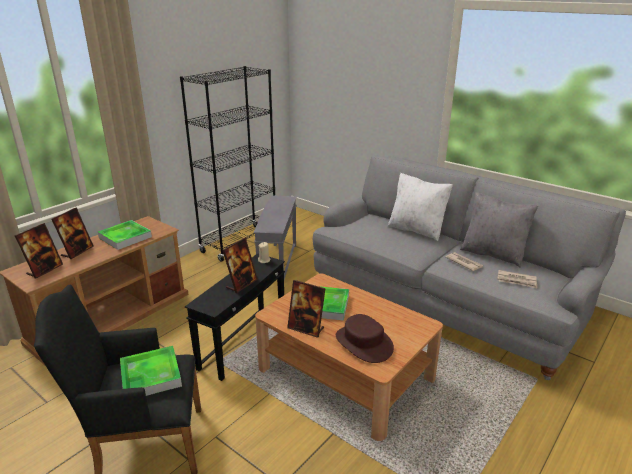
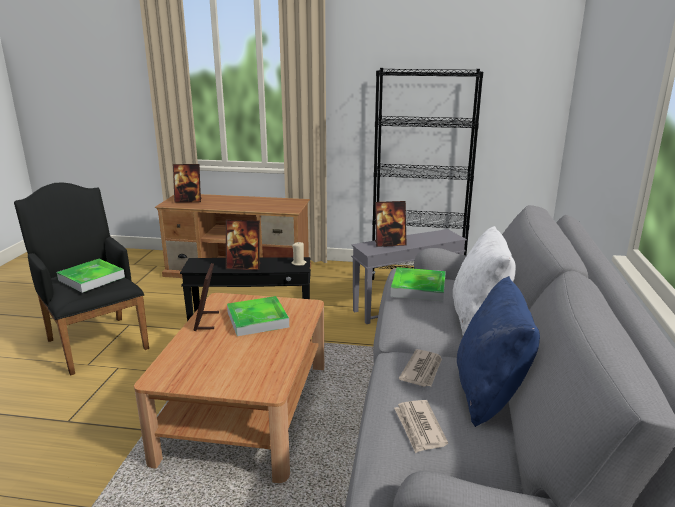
camera: 60 degrees right, 5 degrees down
(77, 251) = (223, 199): picture frame -> picture frame (390, 244)
(125, 237) = (262, 204): tray -> tray (418, 288)
(363, 343) = (200, 358): brown hat -> none
(493, 254) = (490, 393): grey pillow -> blue pillow

